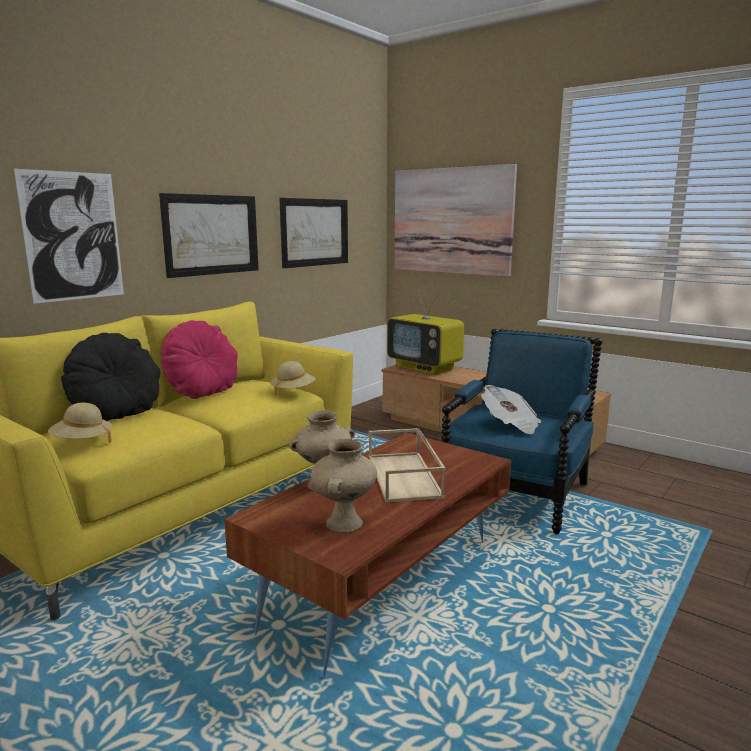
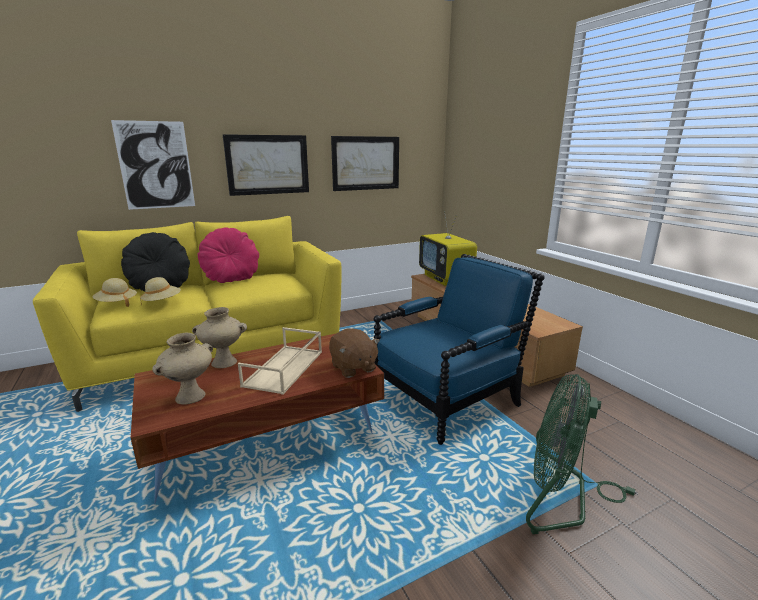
camera: 25 degrees right, 5 degrees up
(293, 391) = (288, 286): beige hat -> beige hat (162, 302)
(451, 221) = (484, 154): picture -> none
(474, 461) = (353, 367): none -> brown plush toy
(510, 425) = (432, 341): newspaper -> none
(694, 543) = (563, 492): none -> green fan

